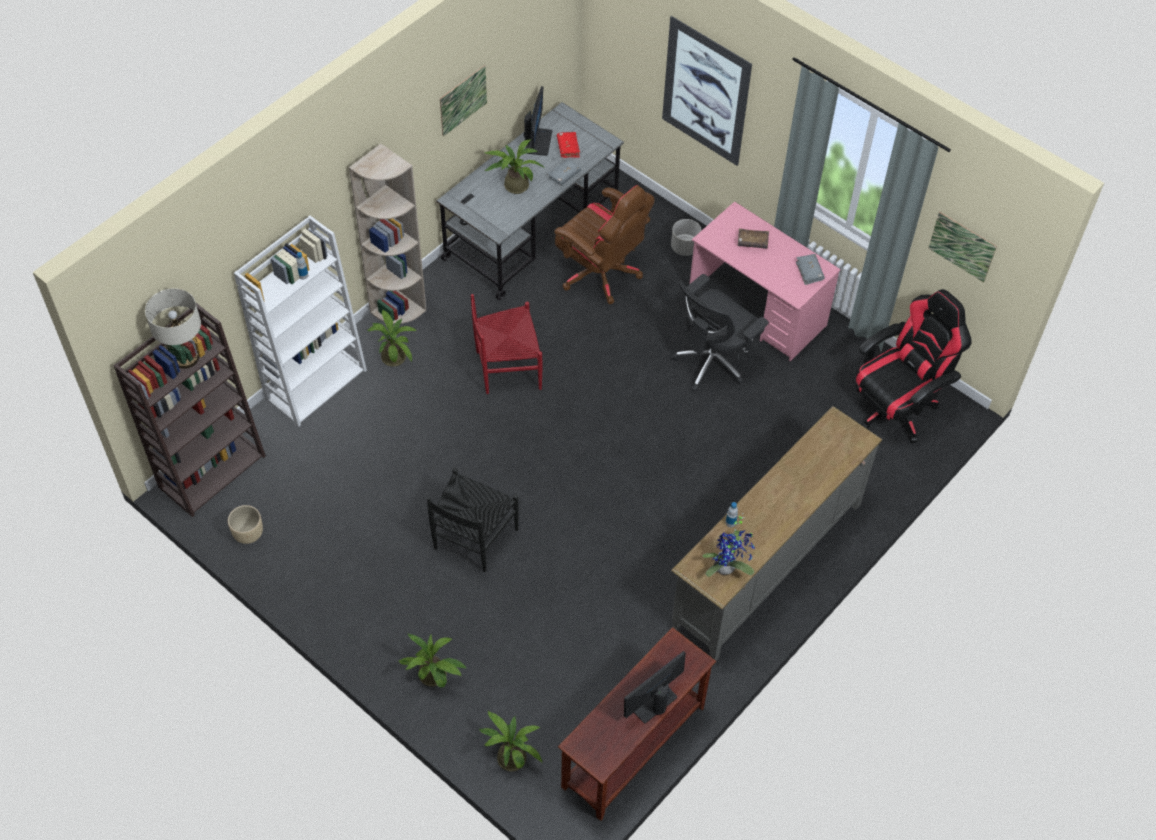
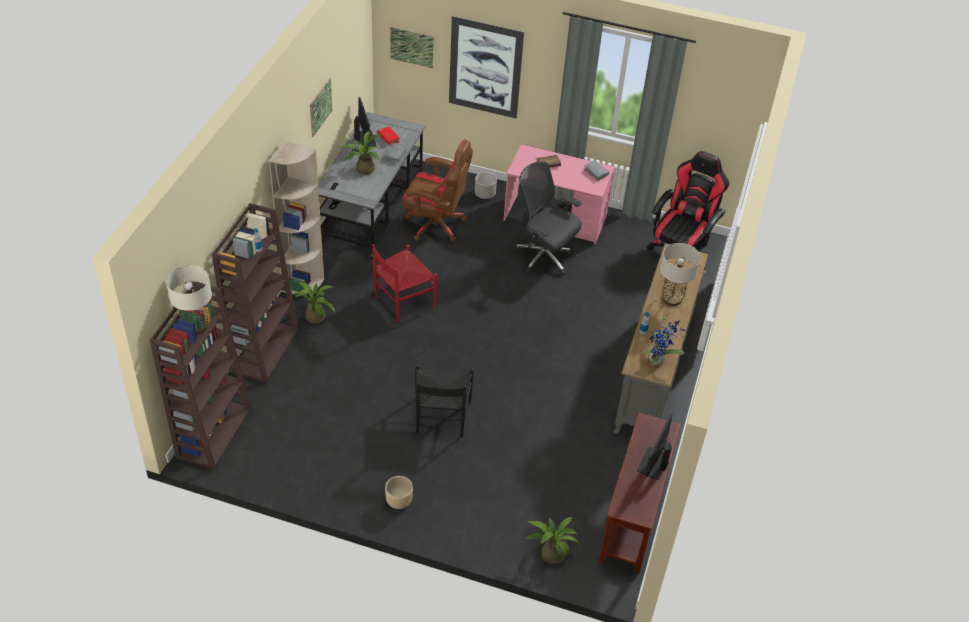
camera: 25 degrees left, 10 degrees down
(248, 533) = (267, 467): beige planter -> beige planter (399, 501)
(316, 383) = (264, 350): white bookcase -> brown bookcase
(435, 677) = (465, 519): potted plant -> none
(712, 361) = (544, 258): office chair -> office chair turned 105 degrees clockwise
(794, 489) = (671, 299): none -> table lamp
(962, 246) = (706, 116): picture -> picture (411, 47)

